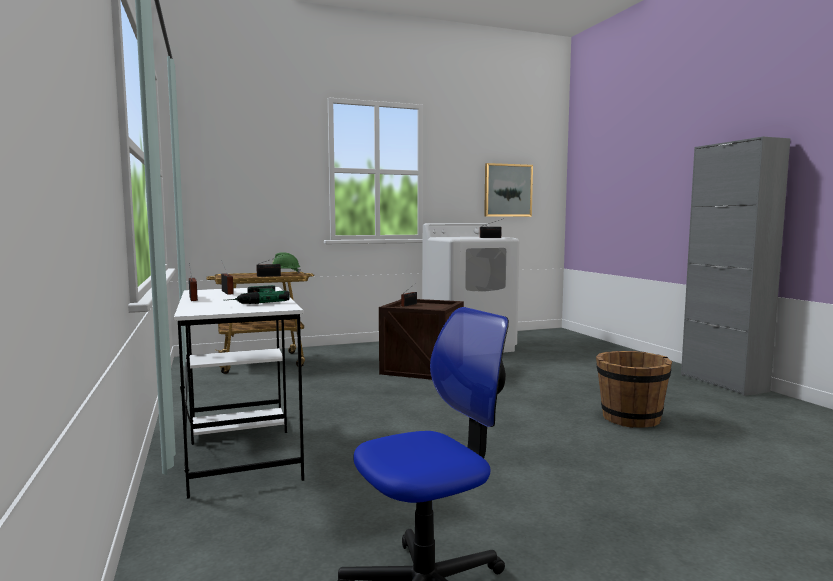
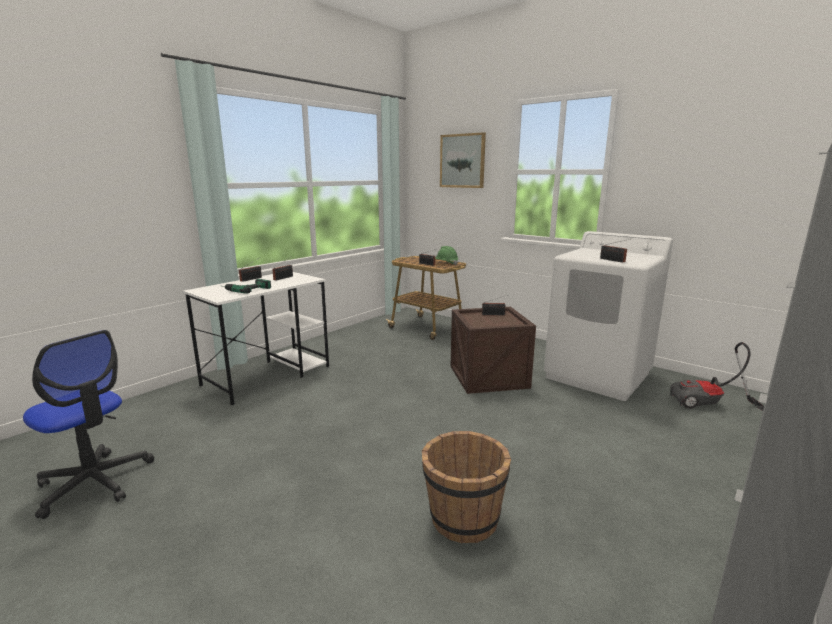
camera: 60 degrees right, 10 degrees up
(507, 190) = (737, 193): picture -> picture (462, 161)
(542, 340) = (710, 405): none -> vacuum cleaner

